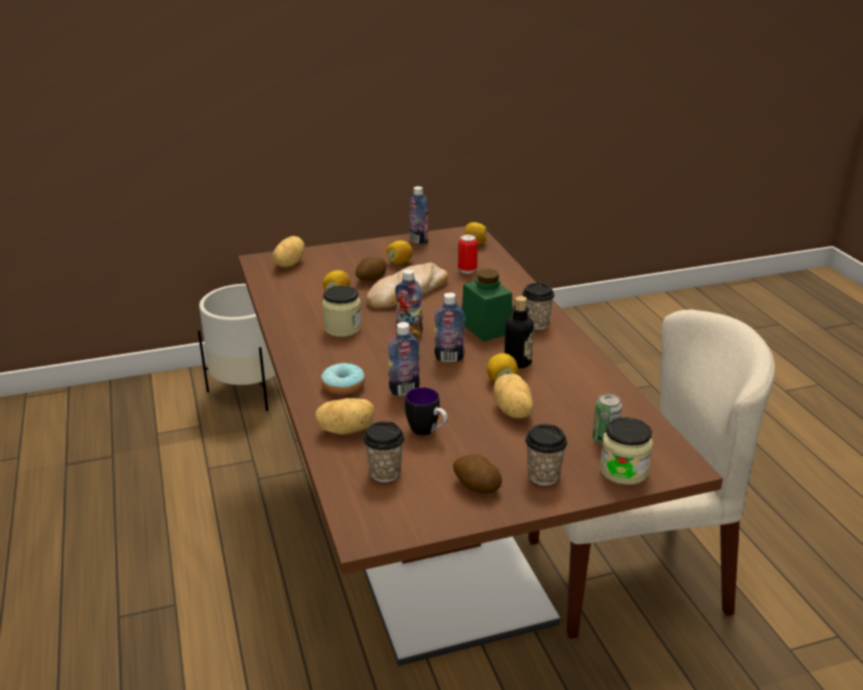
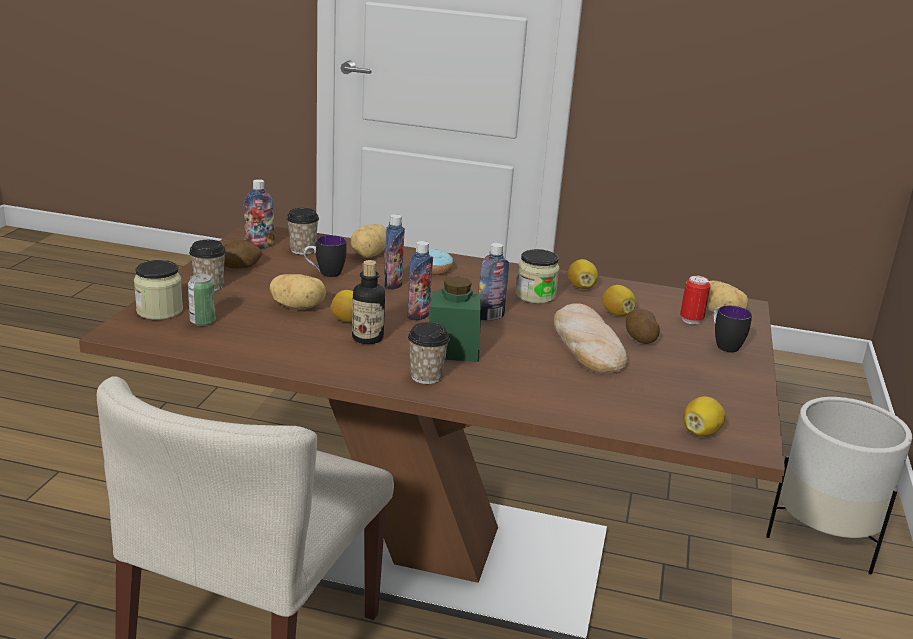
camera: 120 degrees right, 5 degrees down
(344, 255) = (724, 345): none -> mug
(399, 262) = (674, 366): lemon -> lemon (581, 287)
(418, 240) = (742, 400): bottle -> bottle (259, 246)
(467, 270) = (613, 394): can -> can (691, 320)

